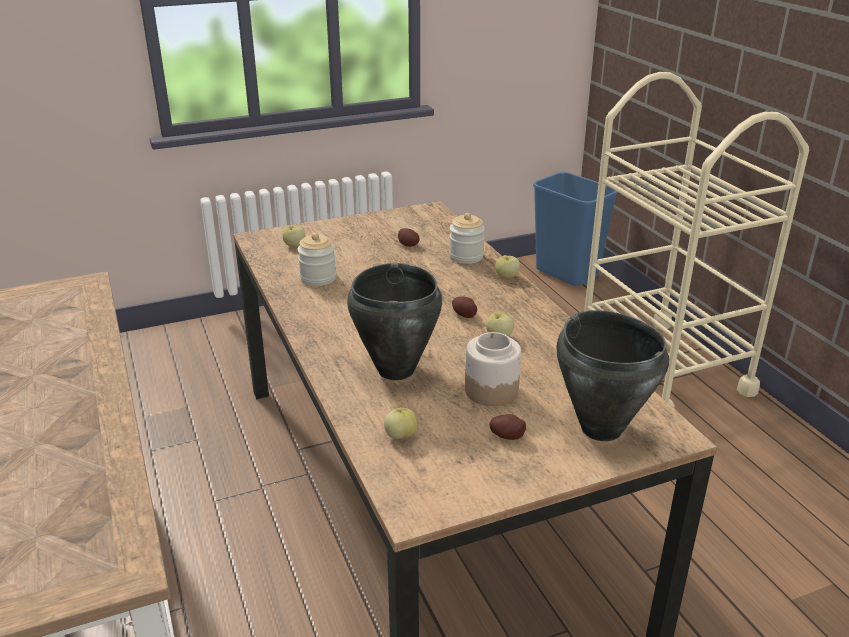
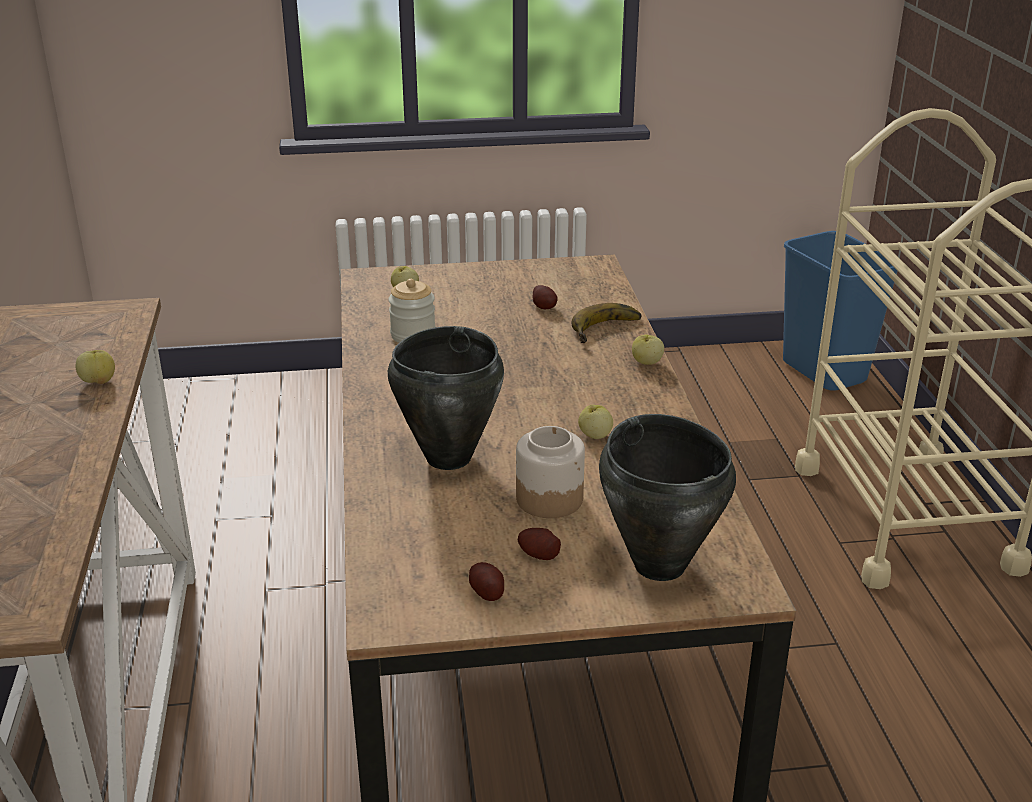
camera: 15 degrees right, 0 degrees up
(400, 435) = (414, 534): apple -> apple (98, 381)
(464, 314) = (566, 402): potato -> potato (486, 592)
(466, 256) = (609, 330): jar -> banana

